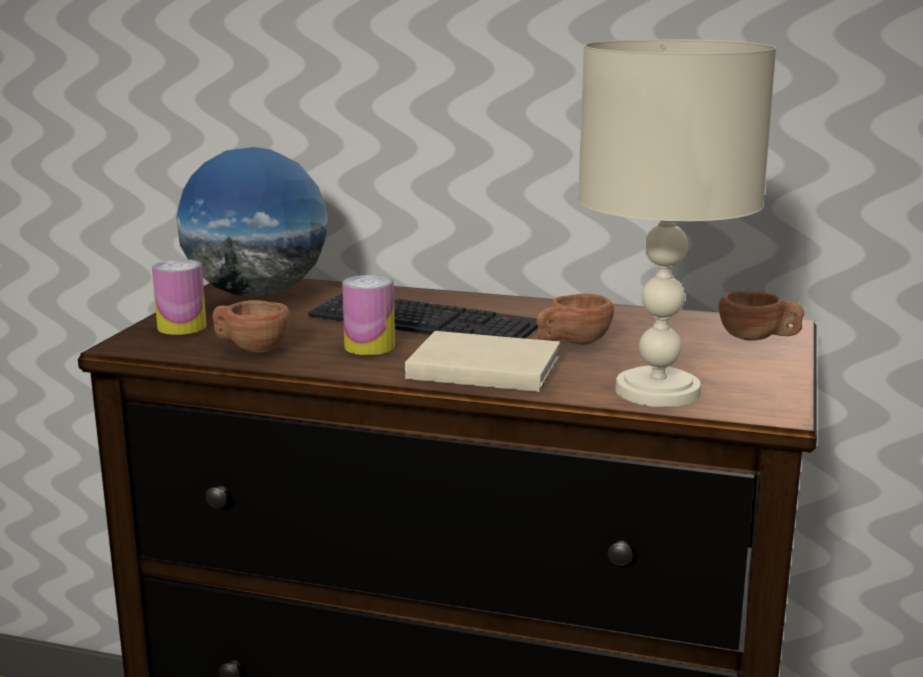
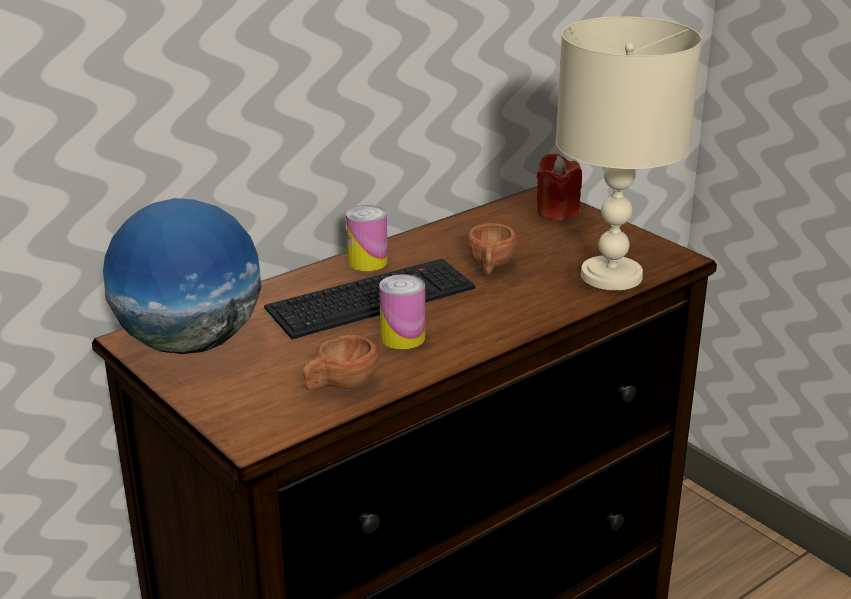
camera: 55 degrees left, 10 degrees up
(182, 327) = (237, 401): can -> can (367, 262)
(481, 367) = (499, 312): beige book -> none
(758, 339) = (557, 212): brown cup -> red candle

